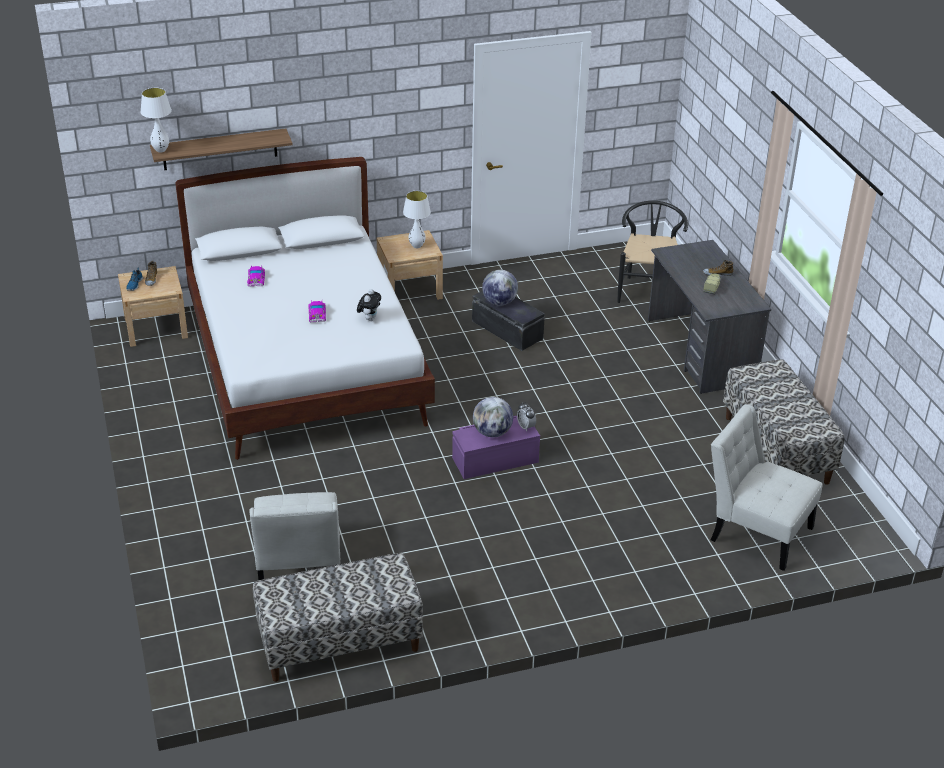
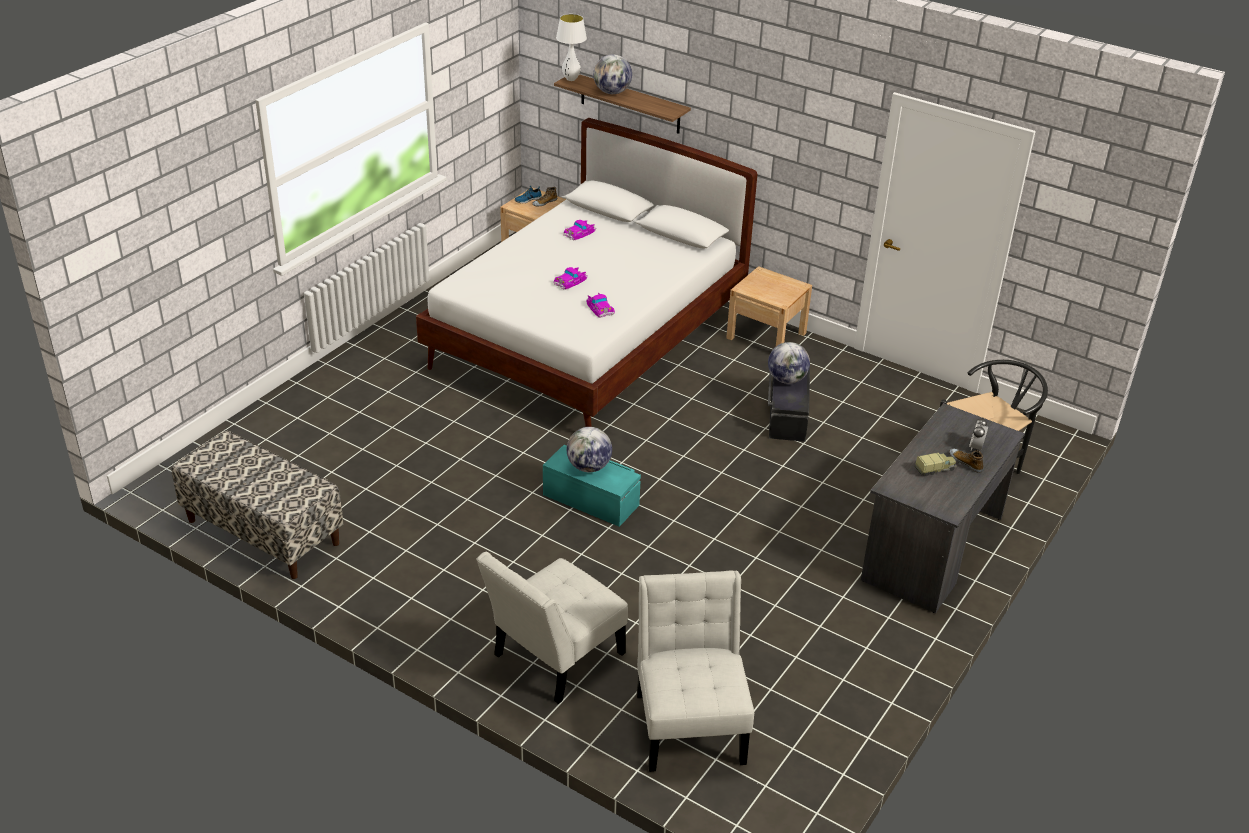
camera: 50 degrees right, 0 degrees up
(211, 145) = (612, 92): none -> globe
(299, 571) = (327, 468): white chair -> white chair (553, 658)
(369, 318) = (599, 308): plush toy -> toy car
(417, 246) = (777, 291): white table lamp -> none
(494, 459) = (591, 499): purple storage box -> turquoise storage box
(526, 427) = (622, 482): alarm clock -> alarm clock (976, 447)
(776, 449) = (842, 678): bench -> none

